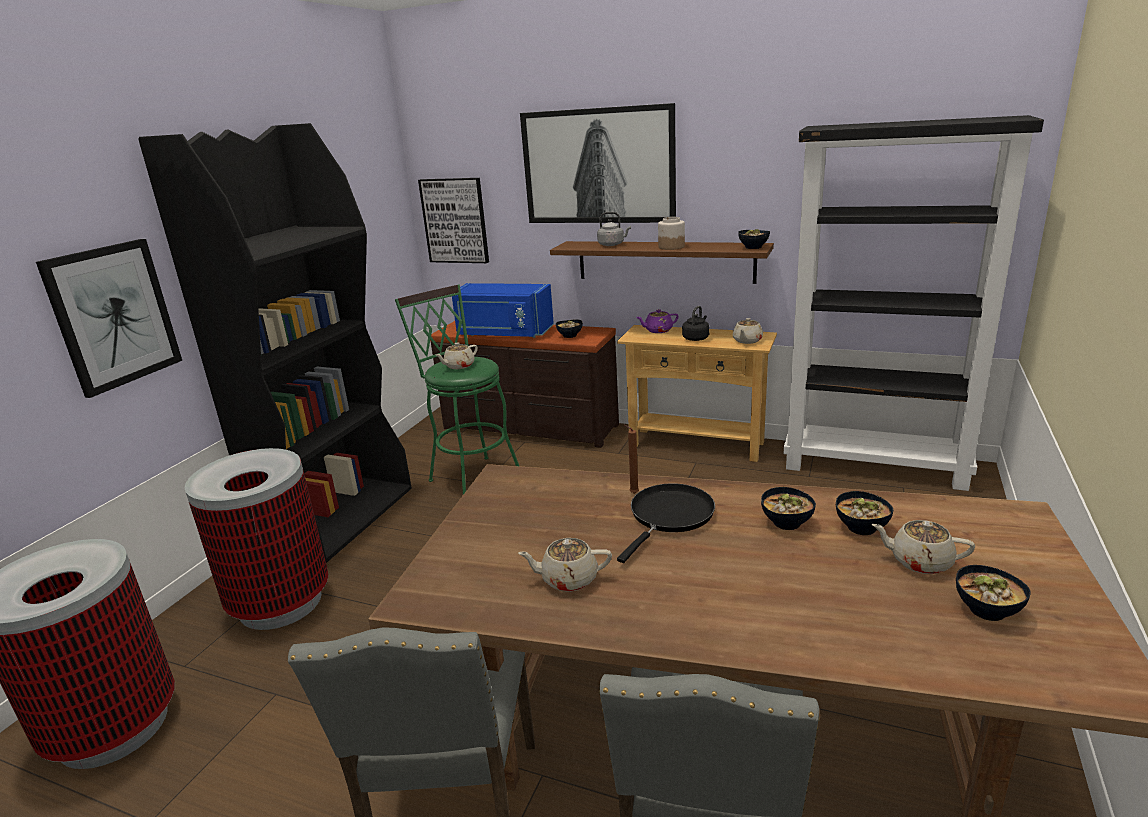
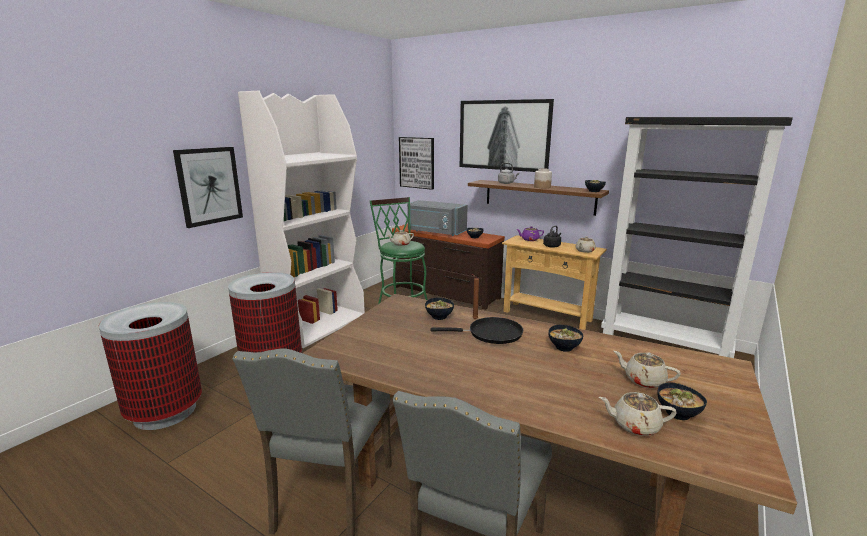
camera: 10 degrees right, 5 degrees down
(338, 516) = (319, 325): black bookcase -> white bookcase
(503, 333) = (435, 232): blue microwave -> grey microwave
(568, 579) = (415, 356): beige teapot -> beige teapot (634, 425)
(669, 516) = (491, 334): black frying pan -> black frying pan turned 45 degrees clockwise
(862, 527) = (613, 356): bowl -> bowl (439, 316)

